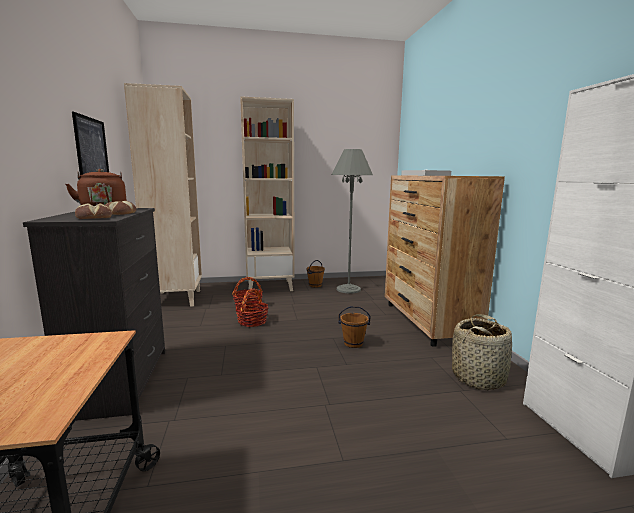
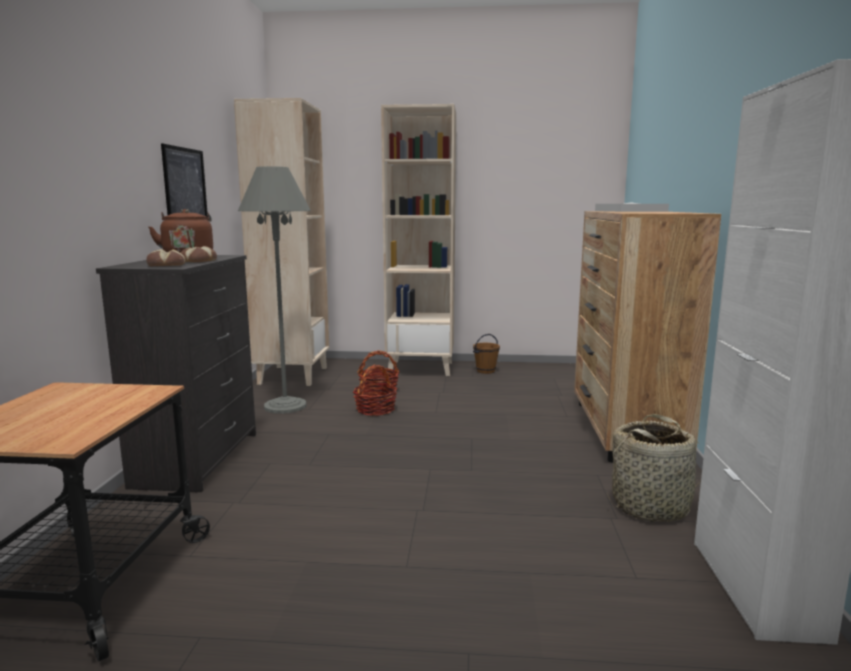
camera: 15 degrees right, 0 degrees up
(348, 289) = (532, 379): grey floor lamp -> grey floor lamp (285, 406)
(353, 344) = (495, 448): brown bucket -> none

